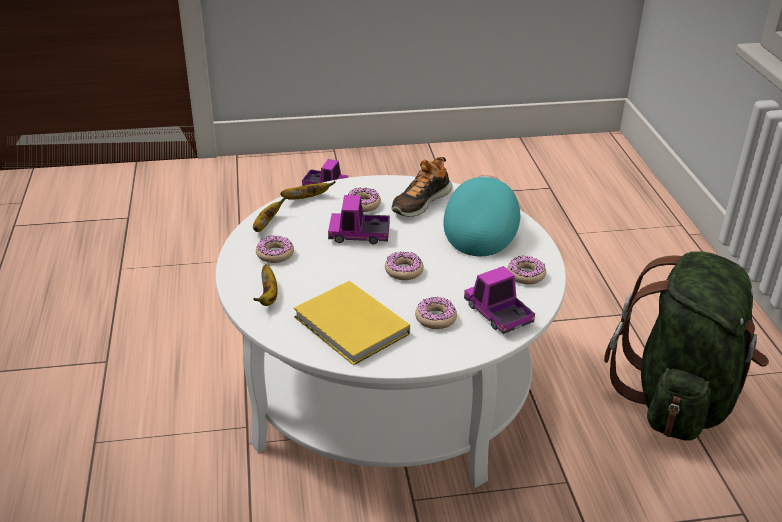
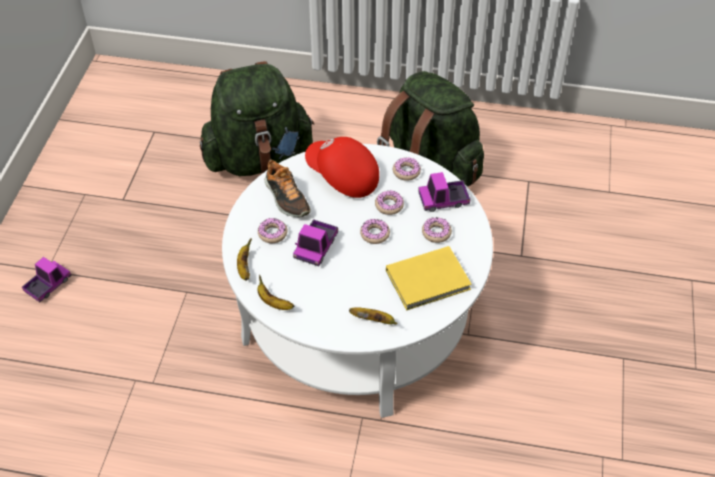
camera: 70 degrees left, 15 degrees up
(275, 254) = (319, 305): donut -> donut (389, 205)
(480, 230) = (342, 177): turquoise cap -> red cap
(570, 259) = (259, 158): none -> green backpack

